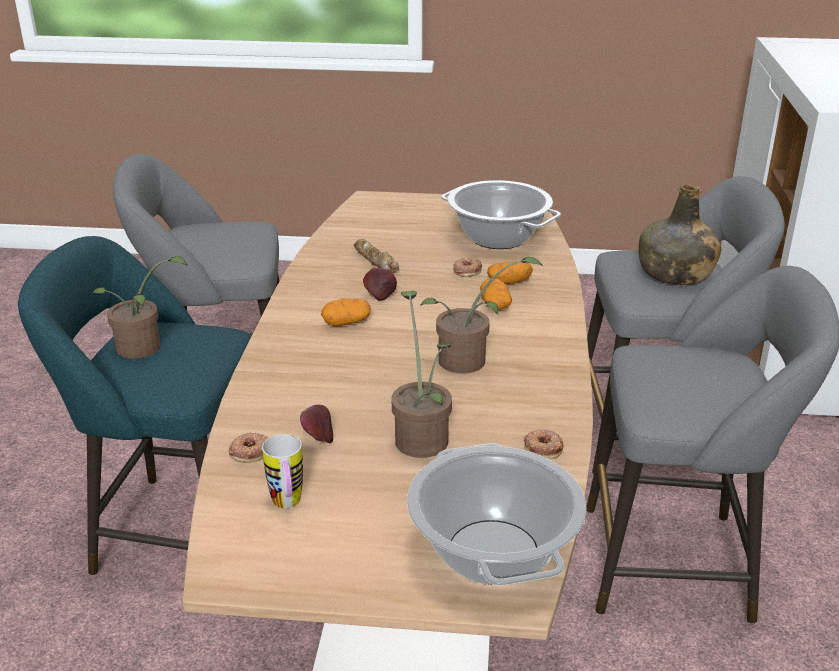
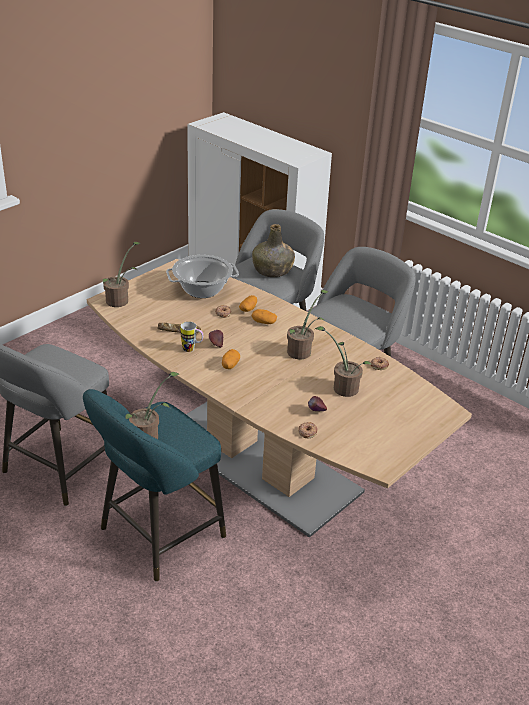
camera: 55 degrees left, 5 degrees up
(287, 505) = (355, 437): mug -> mug (192, 349)
(385, 206) = (120, 300): none -> potted plant
(494, 553) = (427, 405): cooking pot -> none

